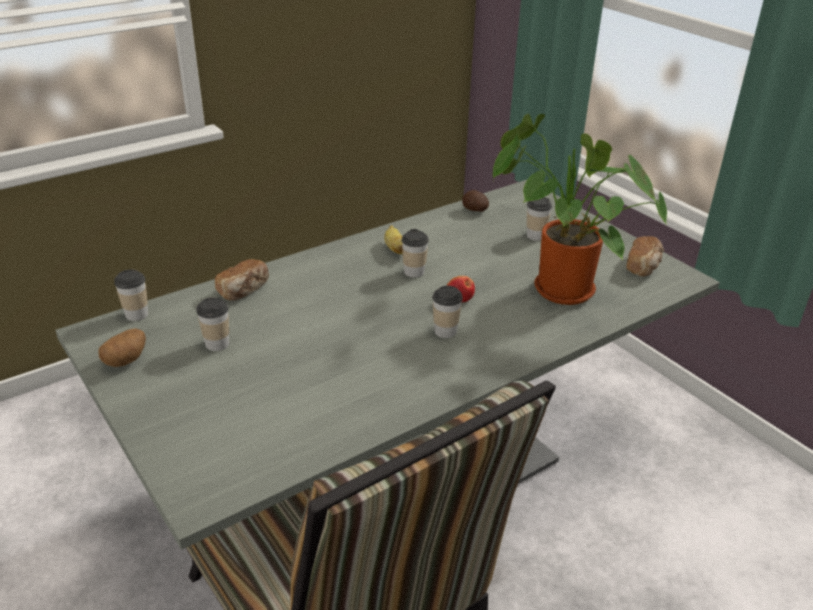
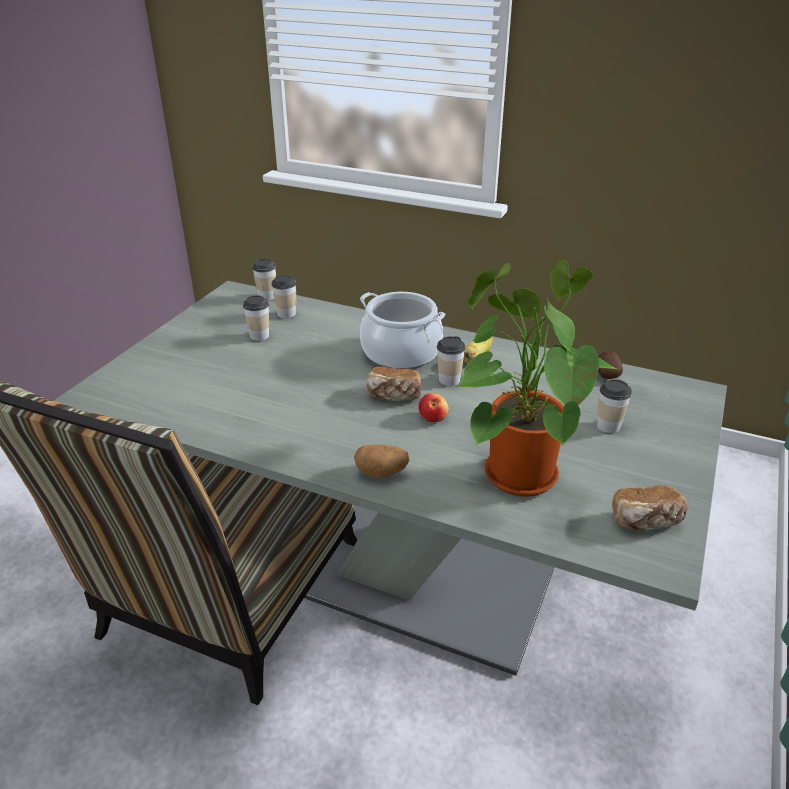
camera: 60 degrees right, 0 degrees up
(126, 360) = (214, 314): potato -> potato (382, 473)
(244, 291) = (335, 320): bread -> bread (394, 396)
(346, 278) = (401, 352): none -> cooking pot
(445, 331) = (372, 426): cup -> cup (286, 314)

